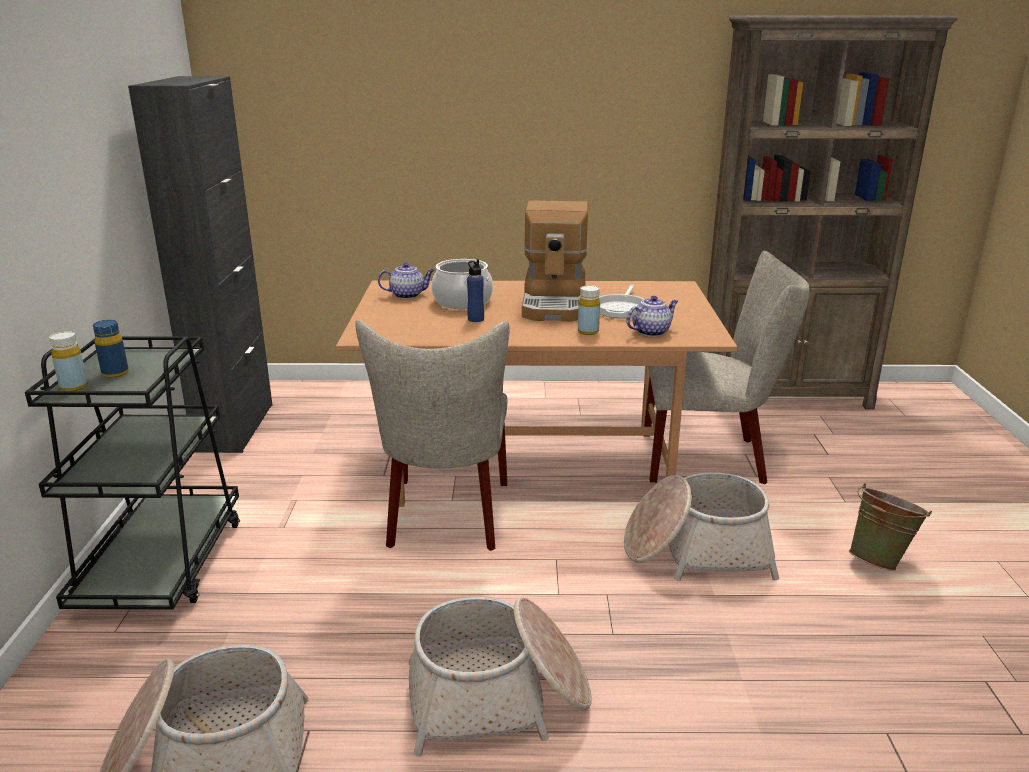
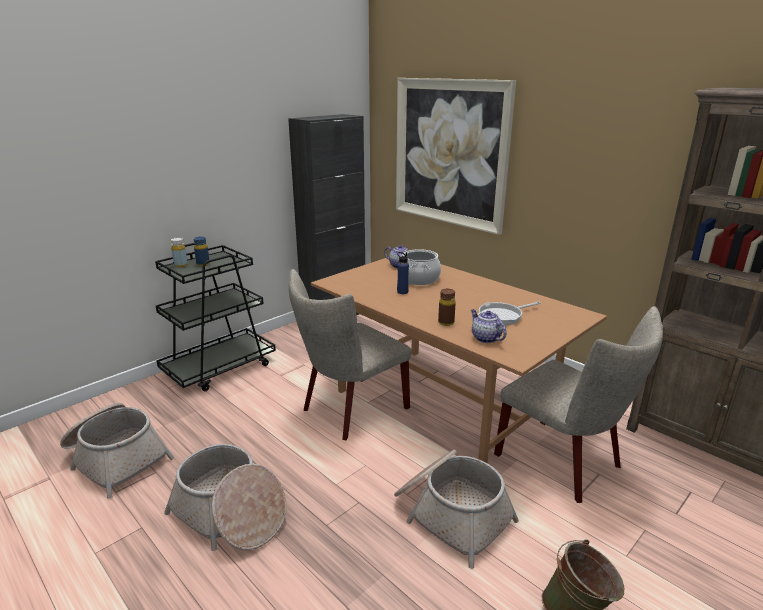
camera: 45 degrees right, 0 degrees up
(375, 124) = (450, 153): none -> picture
(556, 303) = (469, 298): coffee machine -> none
(588, 332) = (446, 322): yellow bottle -> brown bottle
(651, 332) = (485, 338): teapot -> teapot turned 135 degrees counterclockwise

